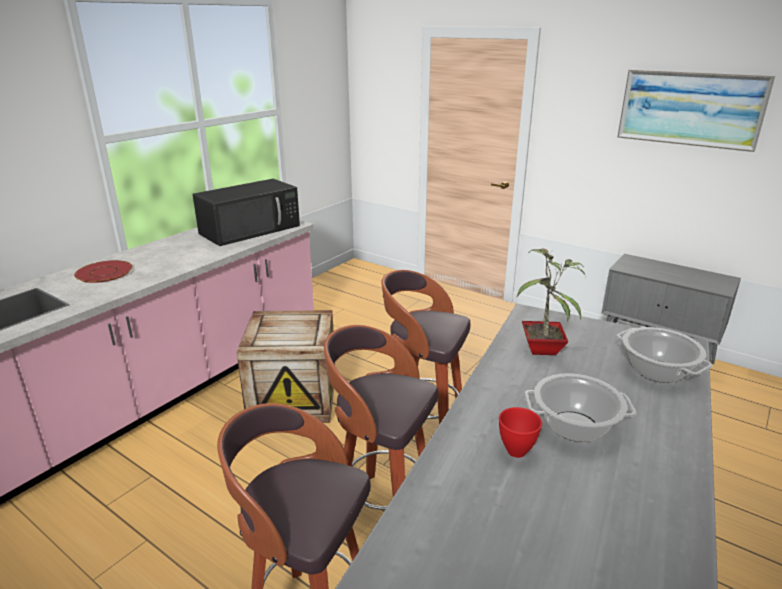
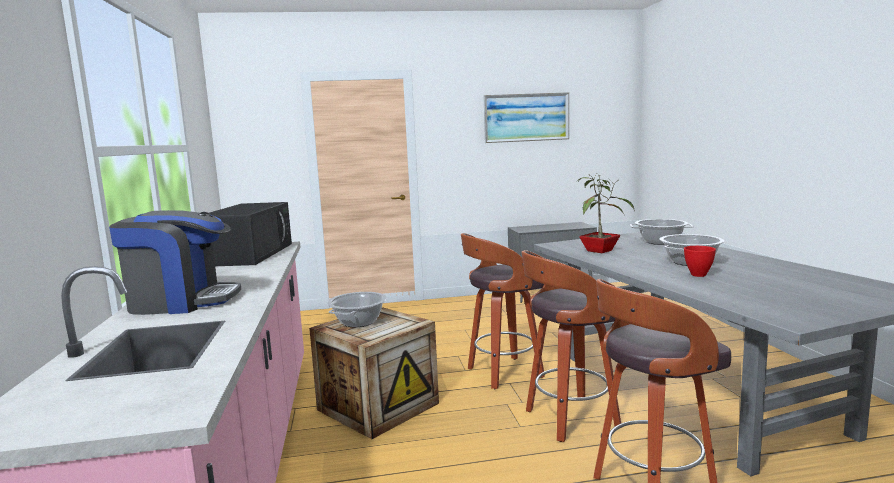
camera: 45 degrees left, 15 degrees down
(104, 272) = (182, 302): red plate -> coffee machine
(286, 321) = (358, 322): none -> cooking pot

